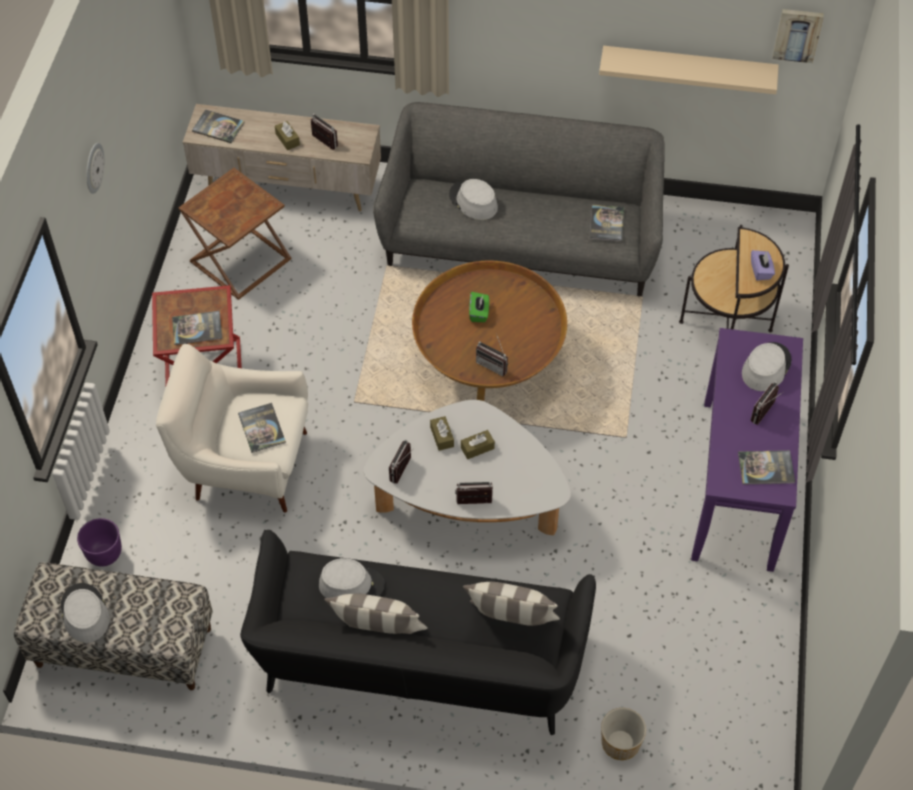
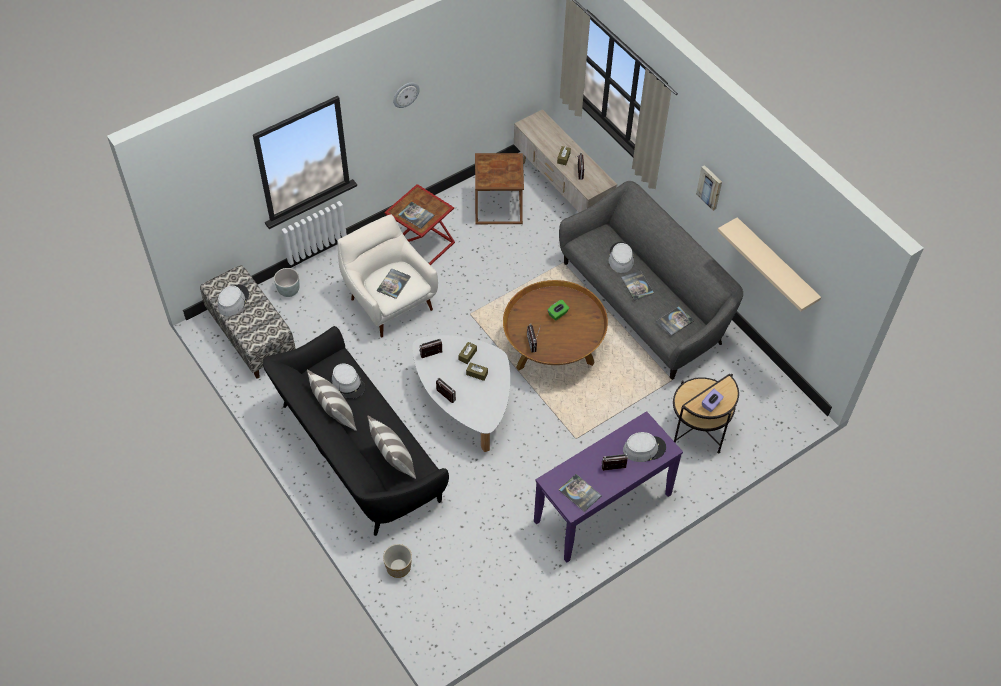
camera: 45 degrees right, 0 degrees up
(104, 554) = (289, 290): purple planter -> grey planter
(218, 127) = (538, 128): book -> book (637, 286)
(797, 34) = (834, 284): picture -> picture (710, 187)

